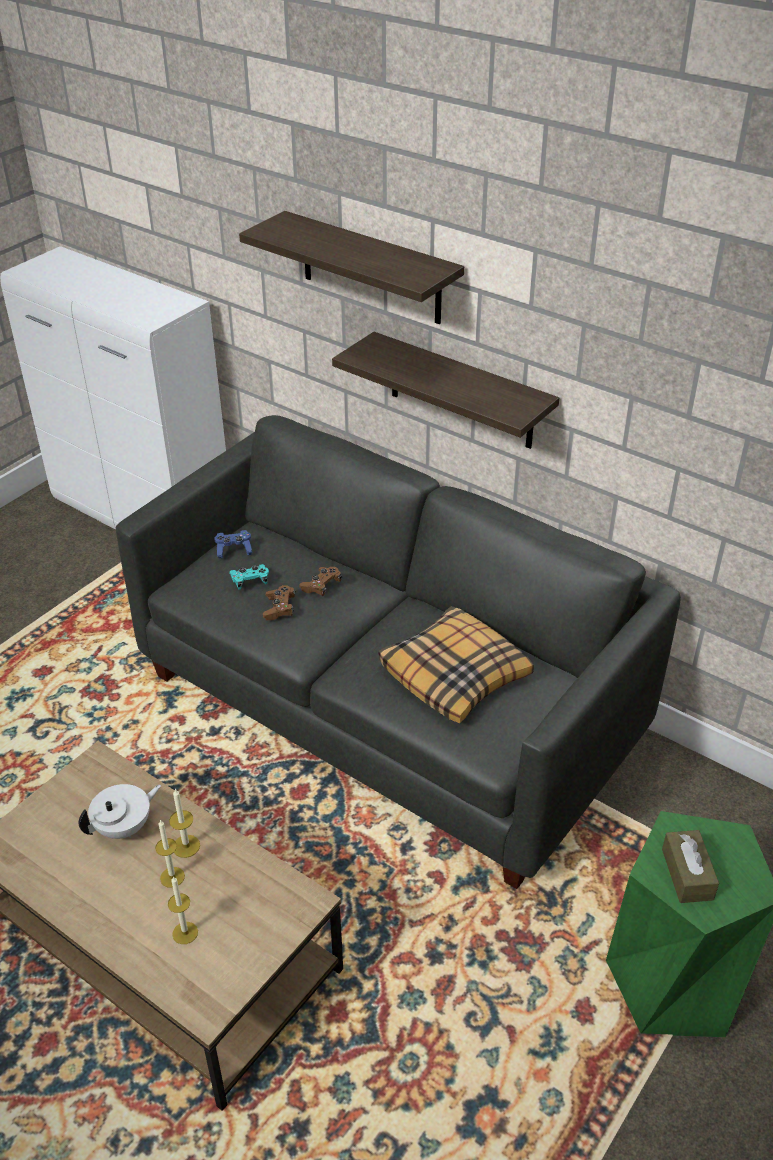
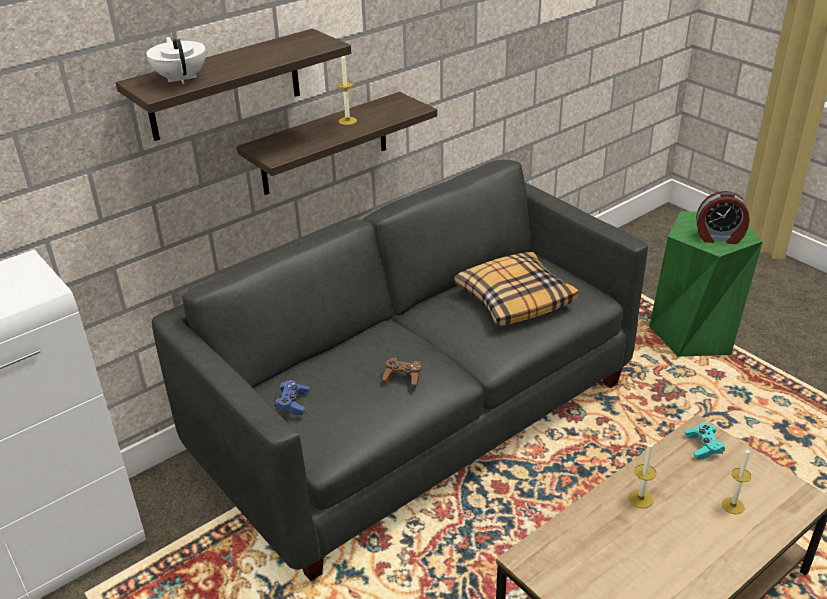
camera: 75 degrees left, 5 degrees down
(125, 827) = (615, 540): white teapot -> white teapot (181, 79)
(172, 877) = (674, 510): candle -> candle (347, 121)
(250, 581) = (352, 394): turquoise game controller -> turquoise game controller (703, 446)
(321, 586) = (382, 350): brown game controller -> none
(687, 874) = (719, 237): brown tissue box -> alarm clock

